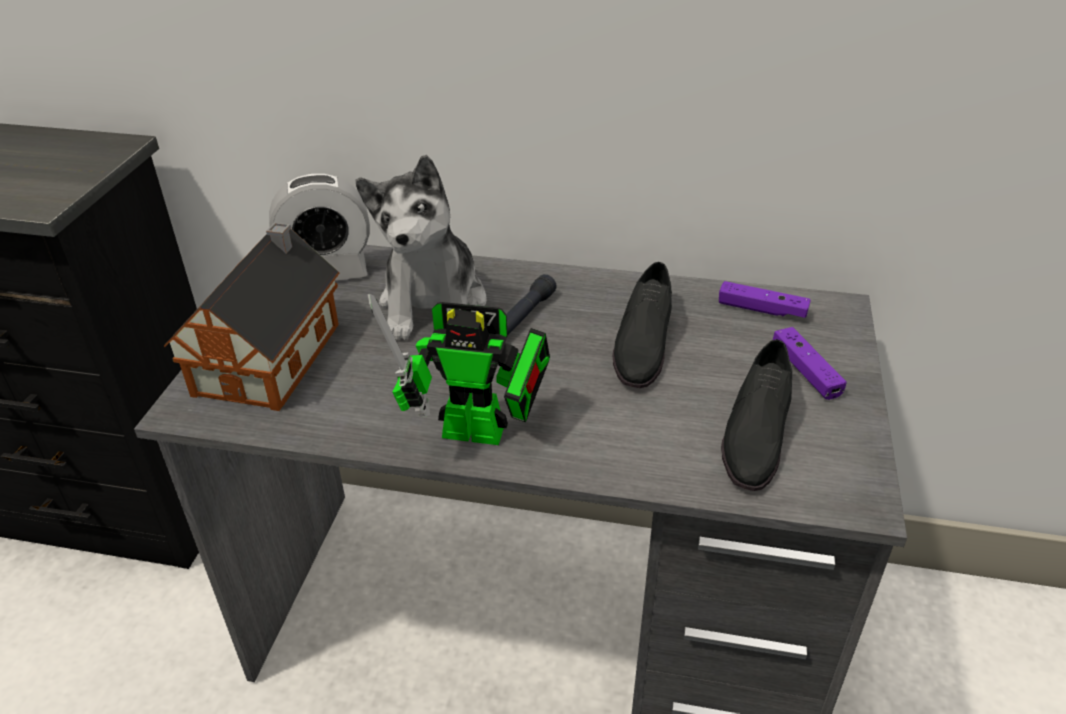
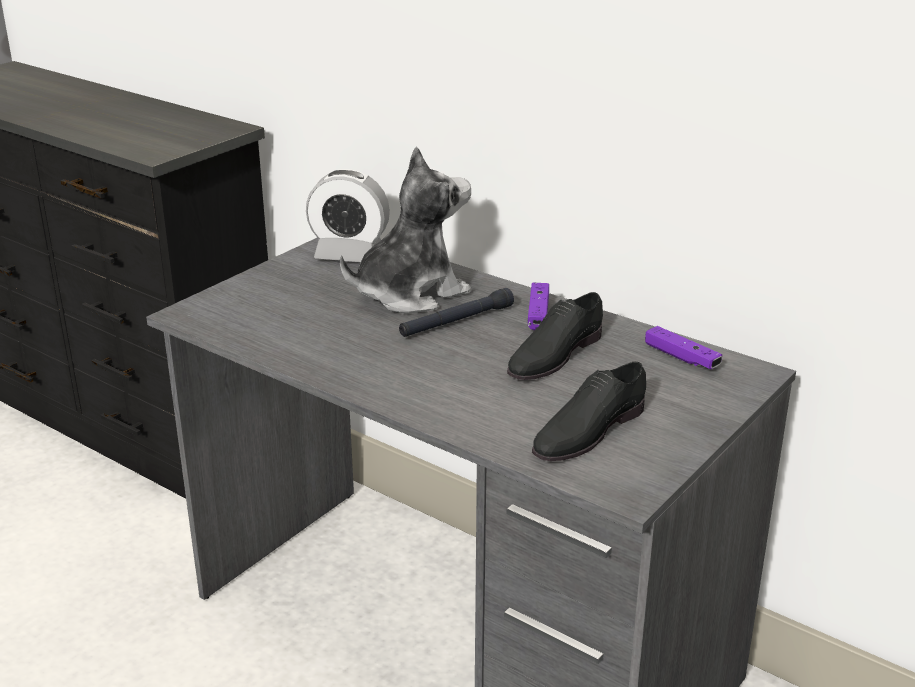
camera: 25 degrees right, 10 degrees down
(273, 354) = (268, 296): toy house -> none
(433, 305) = (410, 293): plush toy -> plush toy turned 150 degrees counterclockwise
(483, 433) = (375, 377): toy robot -> none
(805, 371) = (674, 405): purple game controller -> purple game controller (538, 313)

